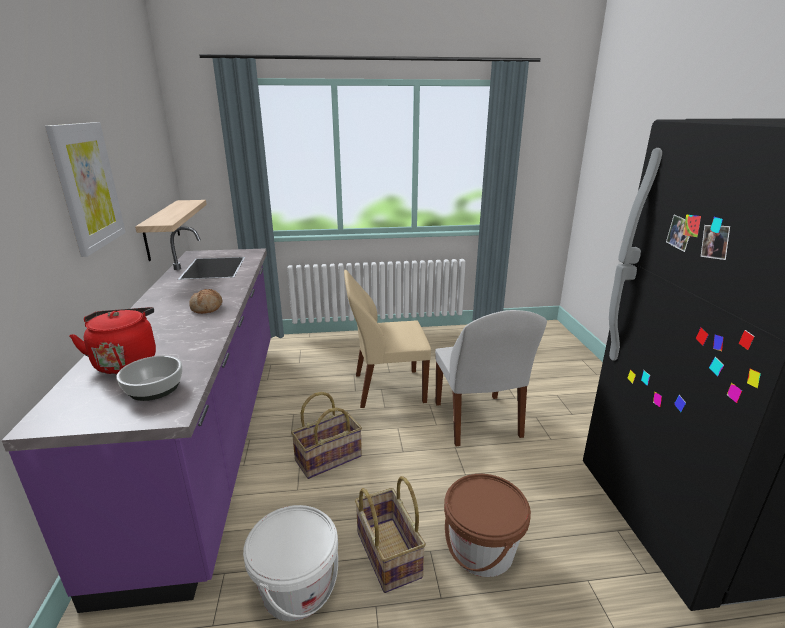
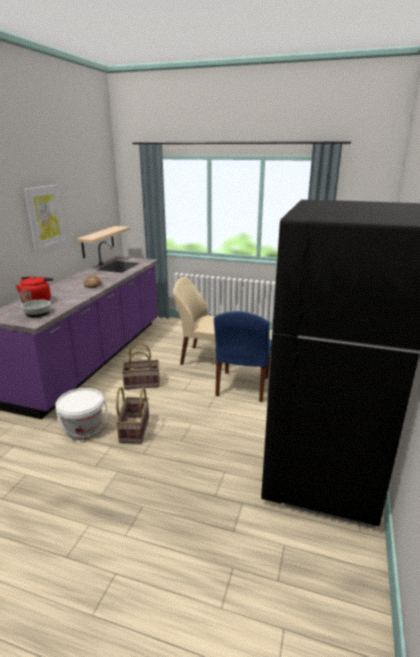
camera: 25 degrees right, 0 degrees up
(478, 421) = (242, 387): white chair -> blue chair
(481, 549) = (182, 442): brown bucket -> none

